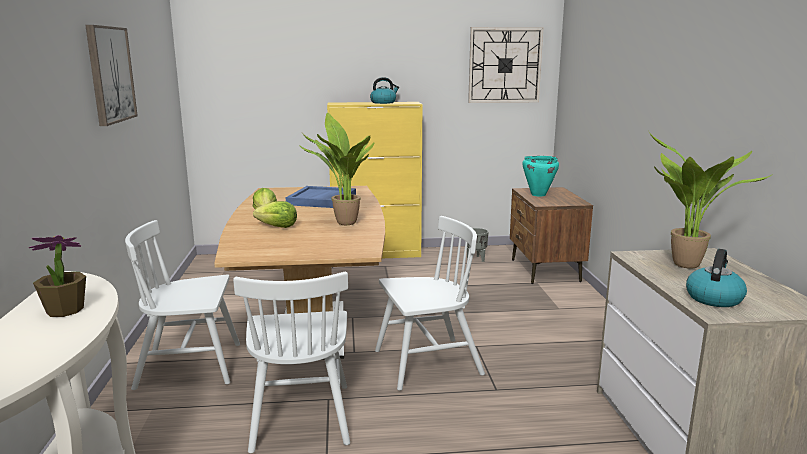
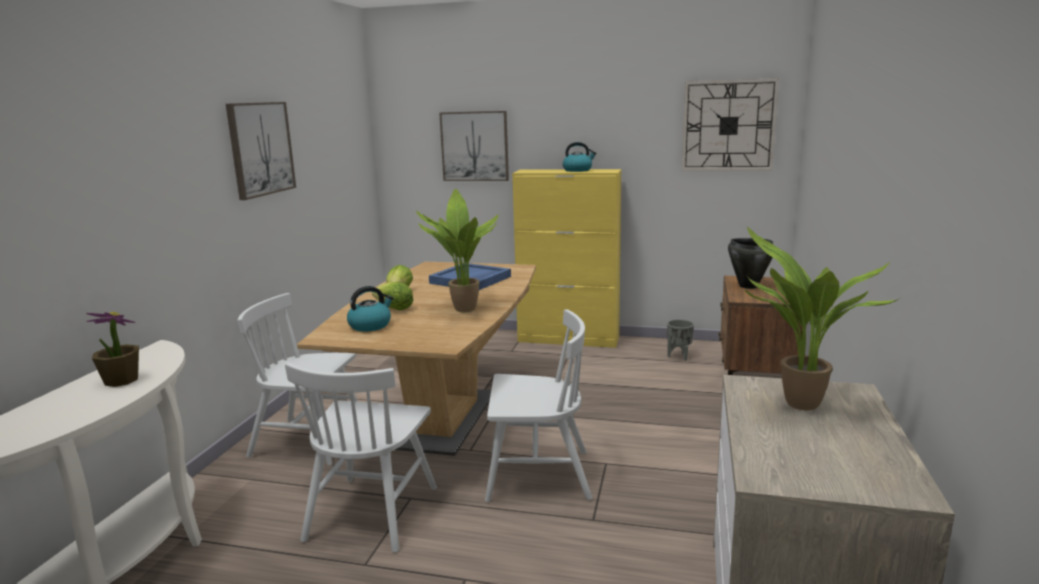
camera: 20 degrees right, 0 degrees up
(283, 81) = (475, 146): none -> picture
(538, 194) = (748, 286): turquoise cooking pot -> black cooking pot
(713, 298) = (785, 456): kettle -> kettle (370, 325)

